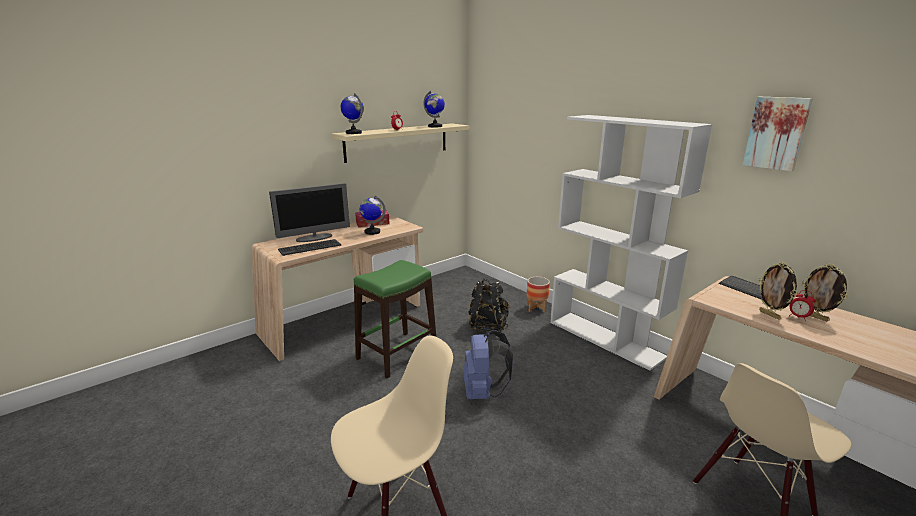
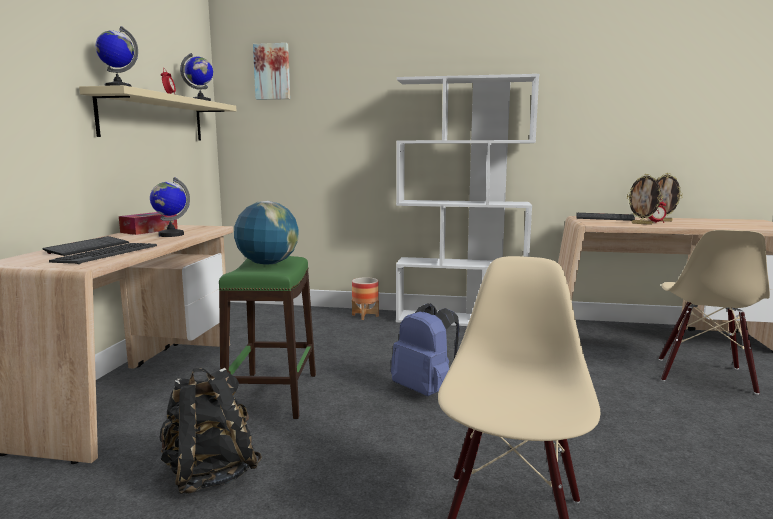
camera: 40 degrees left, 10 degrees down
(314, 238) = (88, 248): monitor -> keyboard
(395, 271) = (268, 264): none -> globe
(487, 326) = (340, 341): black backpack -> black backpack (210, 474)
(776, 133) = (588, 82): picture -> picture (272, 72)

